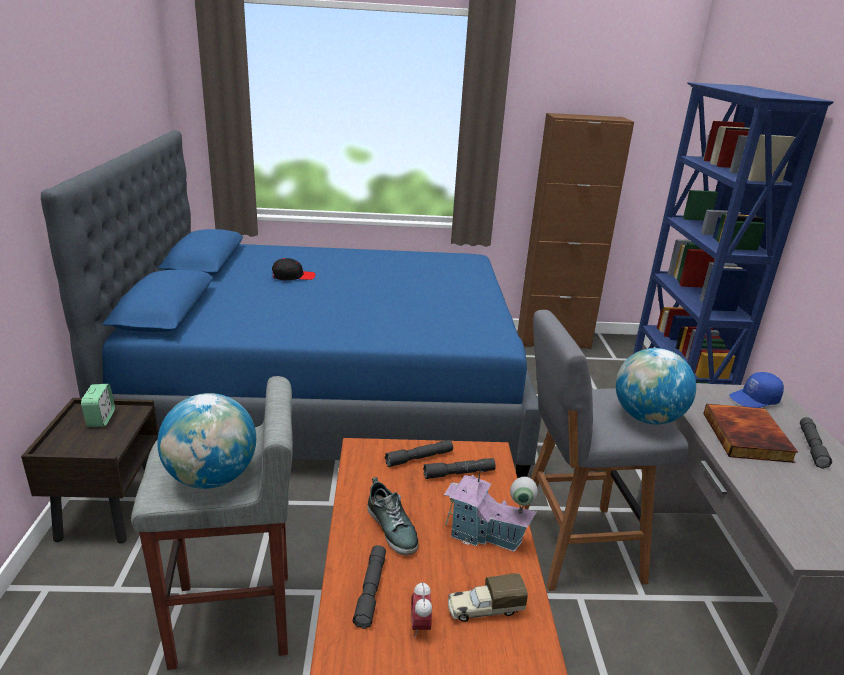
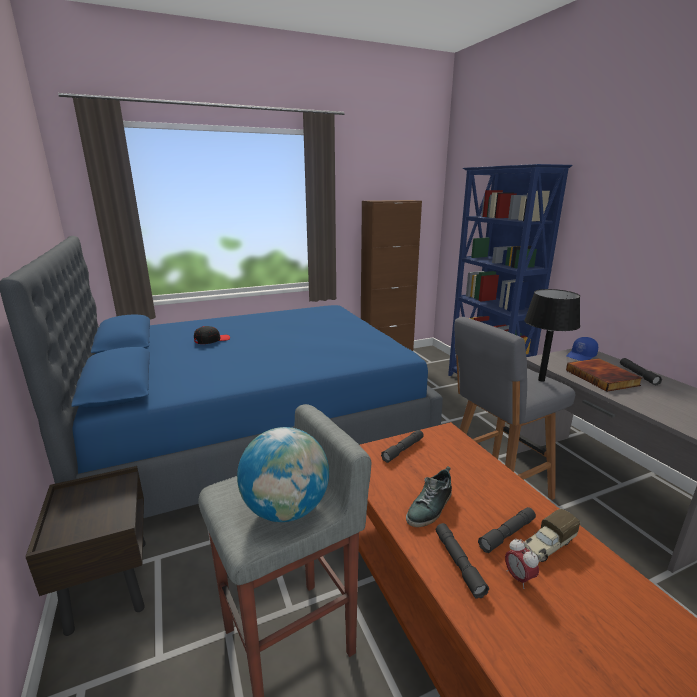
camera: 20 degrees left, 5 degrees down
(101, 419) = (92, 496): alarm clock -> none
(392, 528) = (430, 507): shoe -> shoe turned 90 degrees clockwise
(459, 473) = (439, 452): grey flashlight -> grey flashlight (507, 534)
(484, 535) = (496, 491): toy house -> none
(647, 418) = (541, 380): globe -> black table lamp

